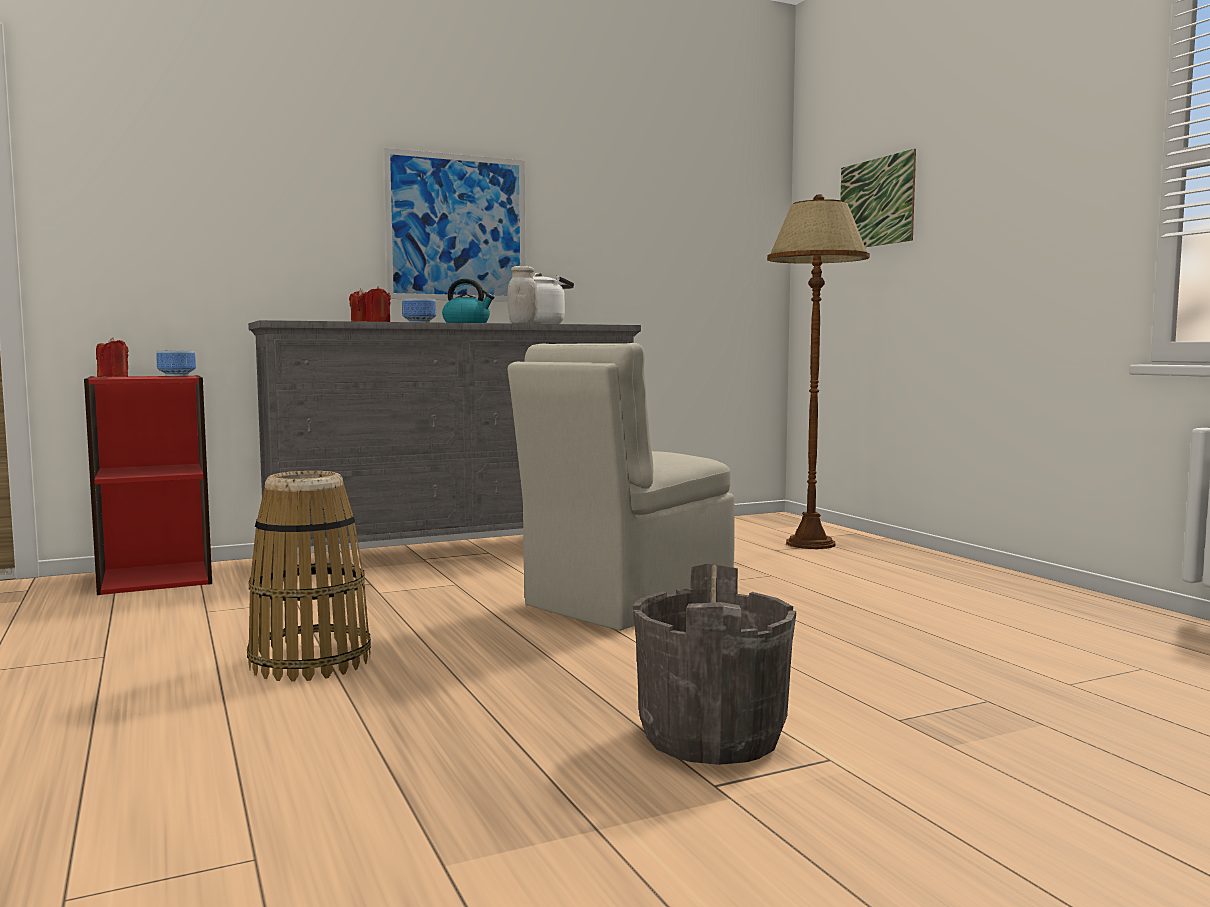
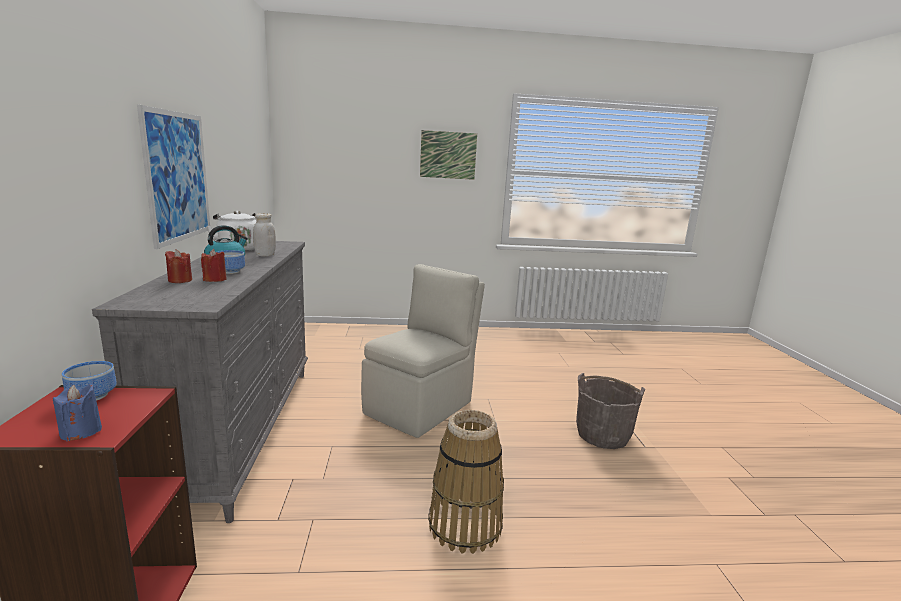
camera: 70 degrees left, 10 degrees up
(113, 377) = (81, 431): red candle -> blue candle
(624, 602) = (421, 407): beige chair -> beige chair turned 120 degrees counterclockwise
(811, 544) = (357, 339): brown floor lamp -> none
(876, 202) = (350, 156): picture -> picture (448, 155)

